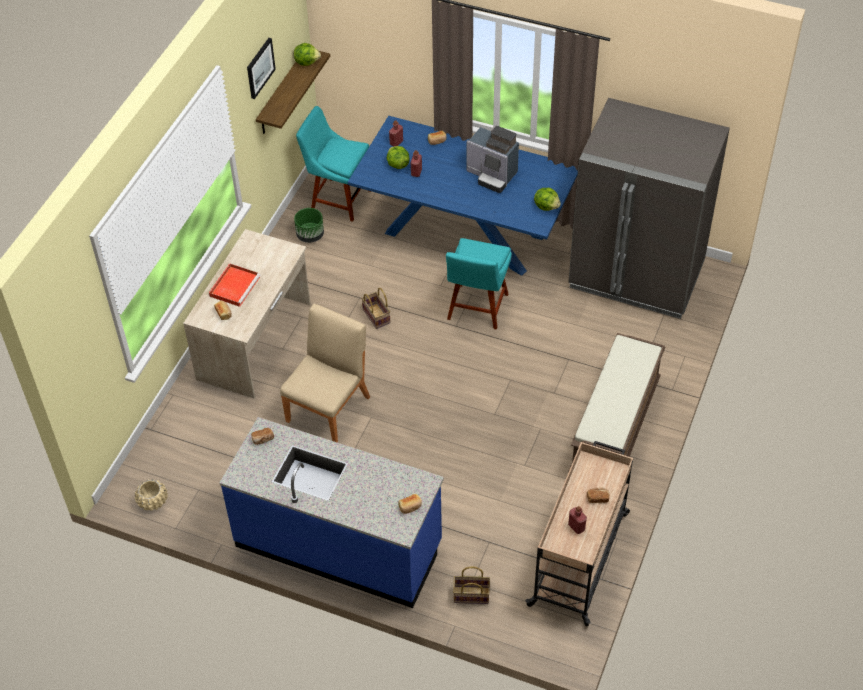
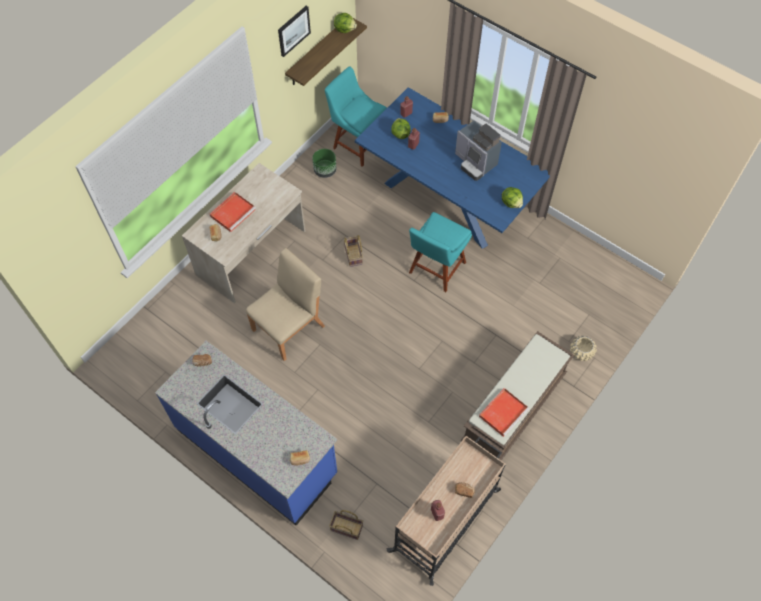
camera: 15 degrees right, 10 degrees up
(153, 501) = (128, 372): beige planter -> beige planter (581, 352)
(610, 419) = (503, 412): none -> red tray
(637, 275) = (578, 272): grey fridge -> none

